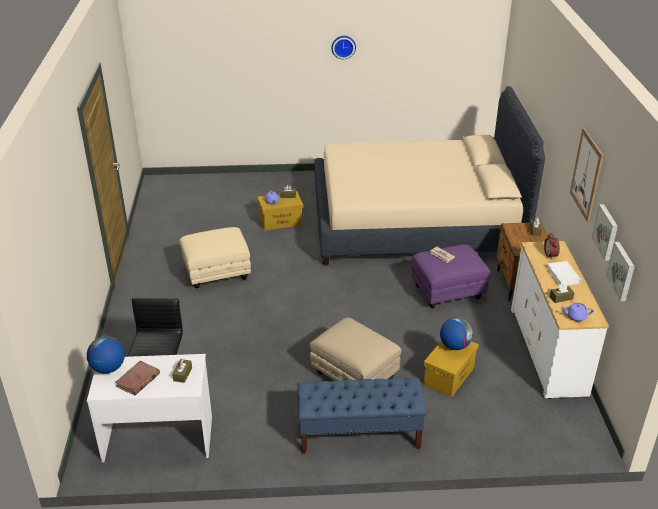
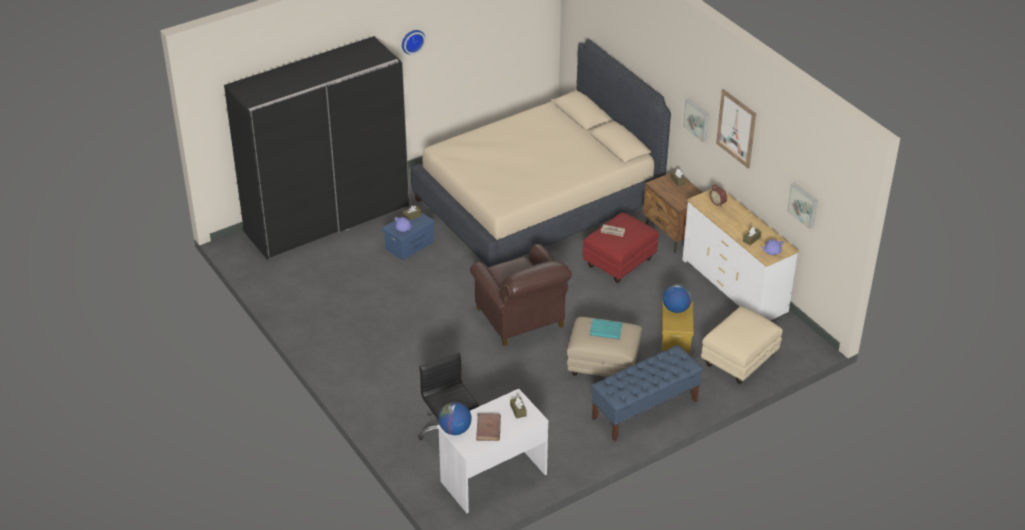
camera: 30 degrees left, 5 degrees up
(216, 273) = (400, 321): beige ottoman -> beige ottoman (738, 361)
(238, 185) = (327, 219): none -> black wardrobe
(281, 221) = (409, 245): yellow storage box -> blue storage box
(316, 309) = (522, 320): none -> brown armchair
(358, 337) = (606, 330): none -> turquoise book
(448, 292) = (620, 262): purple ottoman -> red ottoman
(563, 275) = (739, 219): white book -> none
(606, 232) = (776, 175): picture -> picture (697, 119)

